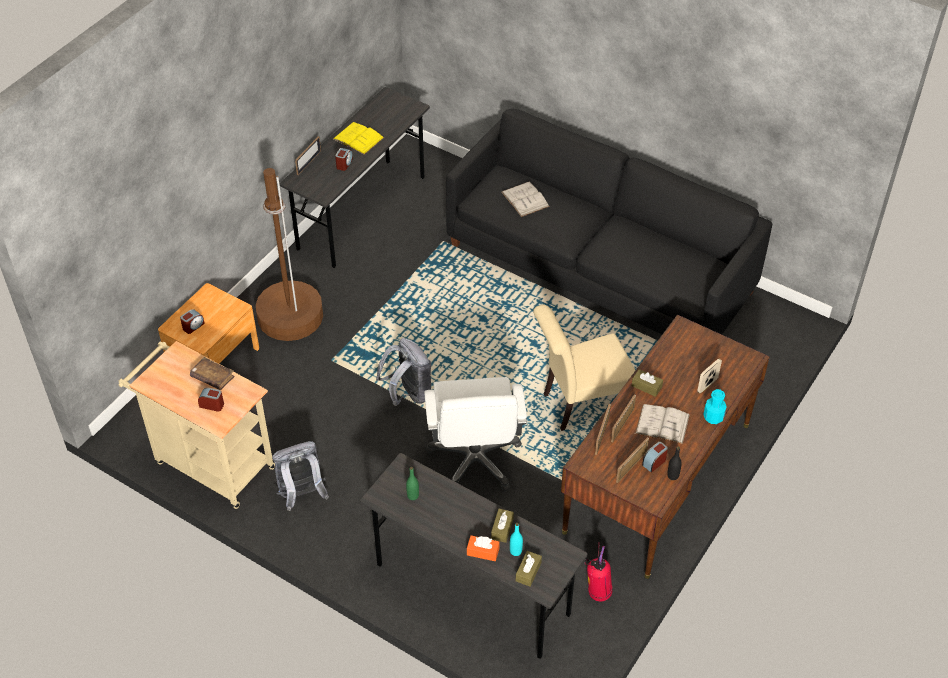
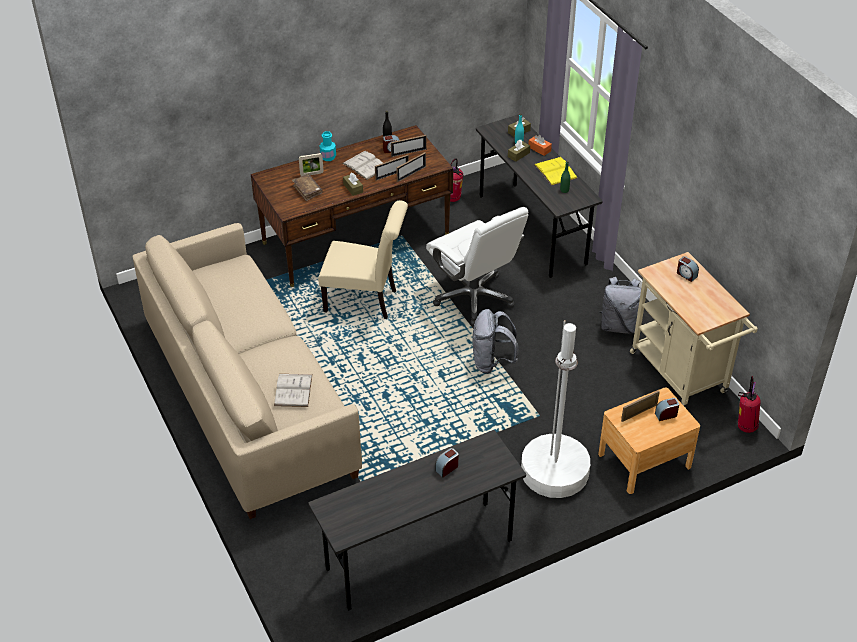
camera: 150 degrees left, 5 degrees down
(127, 434) = (745, 426): none -> fire extinguisher
(212, 377) = (678, 293): brown book -> brown book (307, 190)
(290, 316) = (555, 471): brown floor lamp -> white floor lamp
(309, 162) = (482, 485): picture frame -> picture frame (639, 413)
(358, 138) = (412, 493): yellow book -> yellow book (555, 171)
(475, 460) = (474, 297): white office chair -> white office chair turned 120 degrees clockwise
(600, 268) = (248, 396): black sofa -> beige sofa

